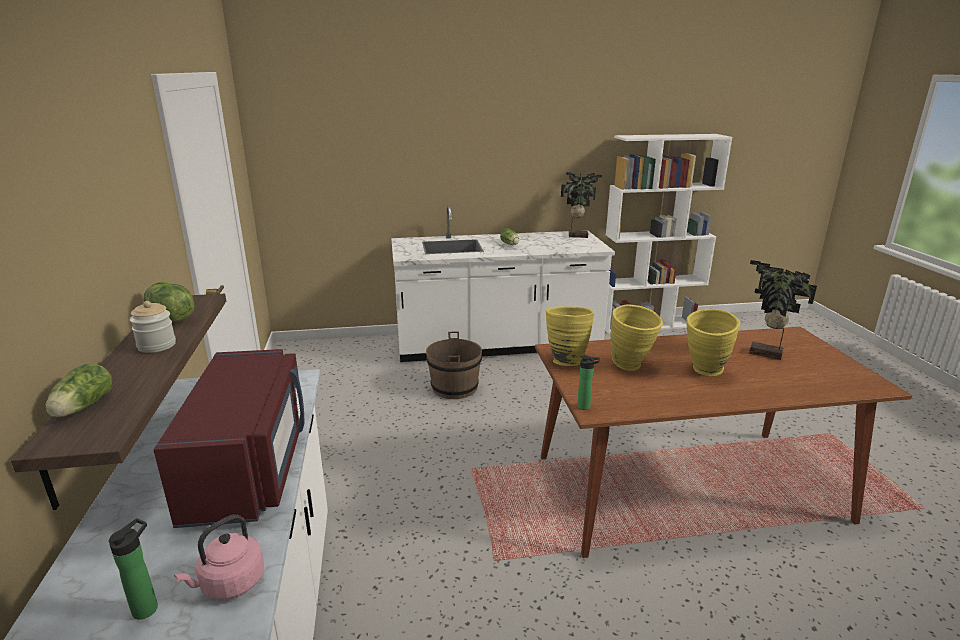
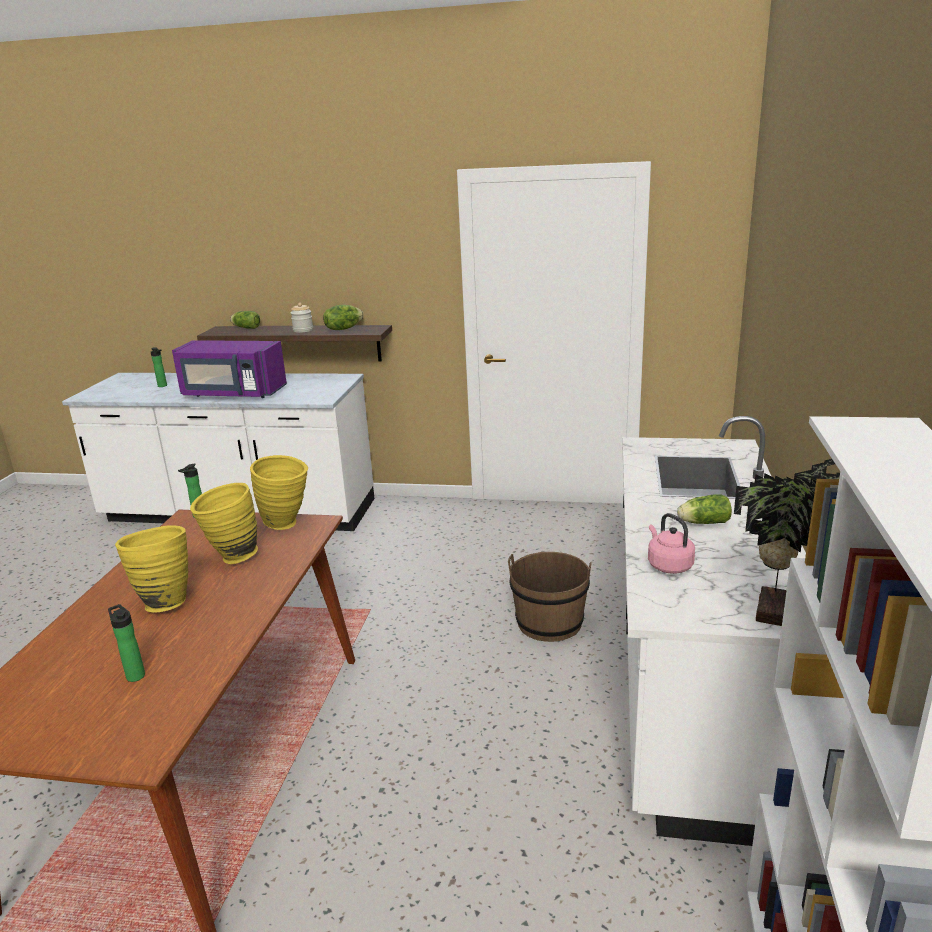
camera: 110 degrees right, 0 degrees up
(230, 584) = (154, 395): pink kettle -> pink kettle (668, 565)
(250, 467) = (233, 394): red microwave -> purple microwave
(766, 355) = (134, 675): potted plant -> bottle

